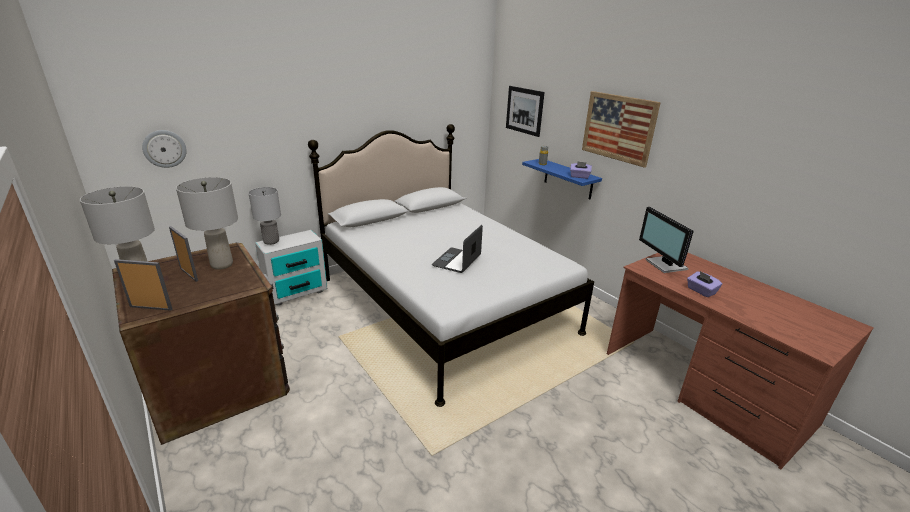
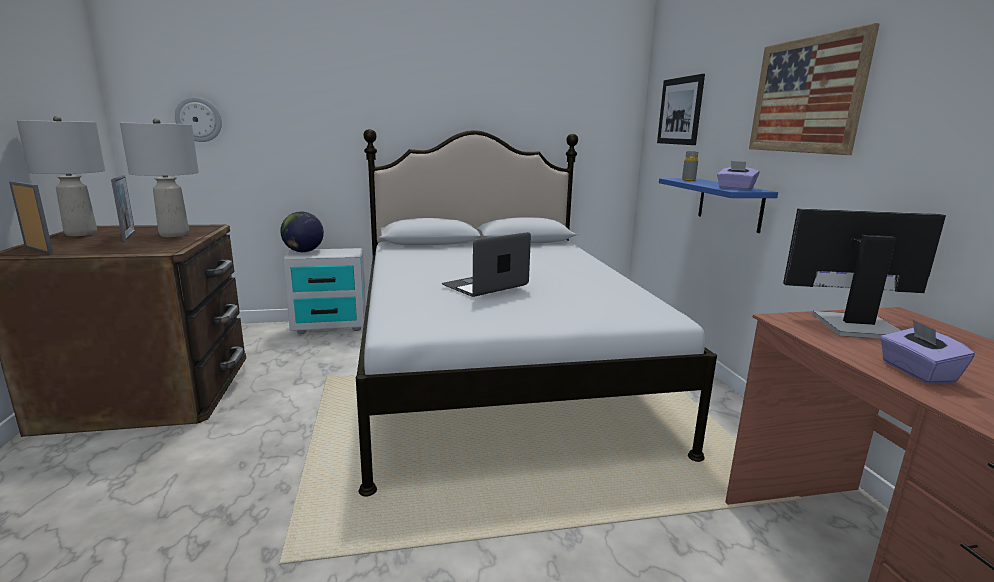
camera: 25 degrees right, 10 degrees down
(271, 242) = (304, 251): grey table lamp -> globe
(665, 265) = (854, 325): monitor -> monitor turned 90 degrees clockwise

